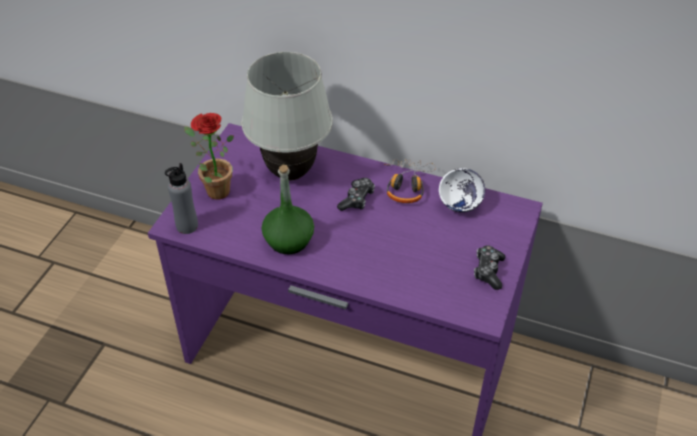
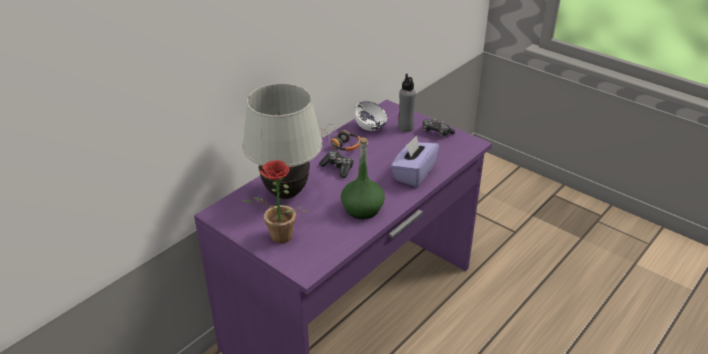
camera: 70 degrees left, 10 degrees down
(187, 226) = (313, 262): grey bottle -> grey bottle (405, 128)
(379, 269) = (413, 174): none -> purple tissue box

